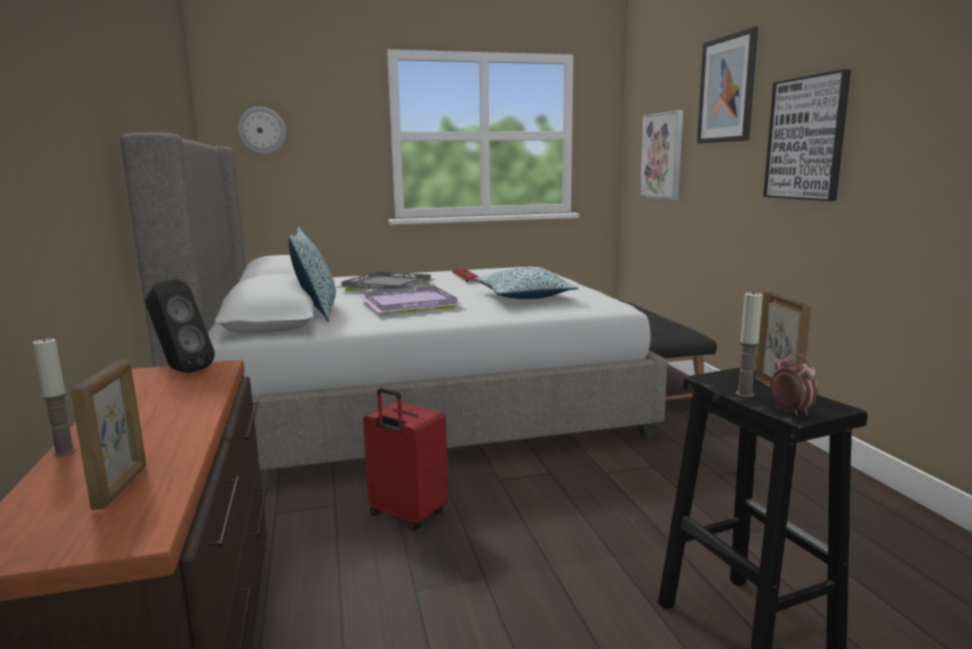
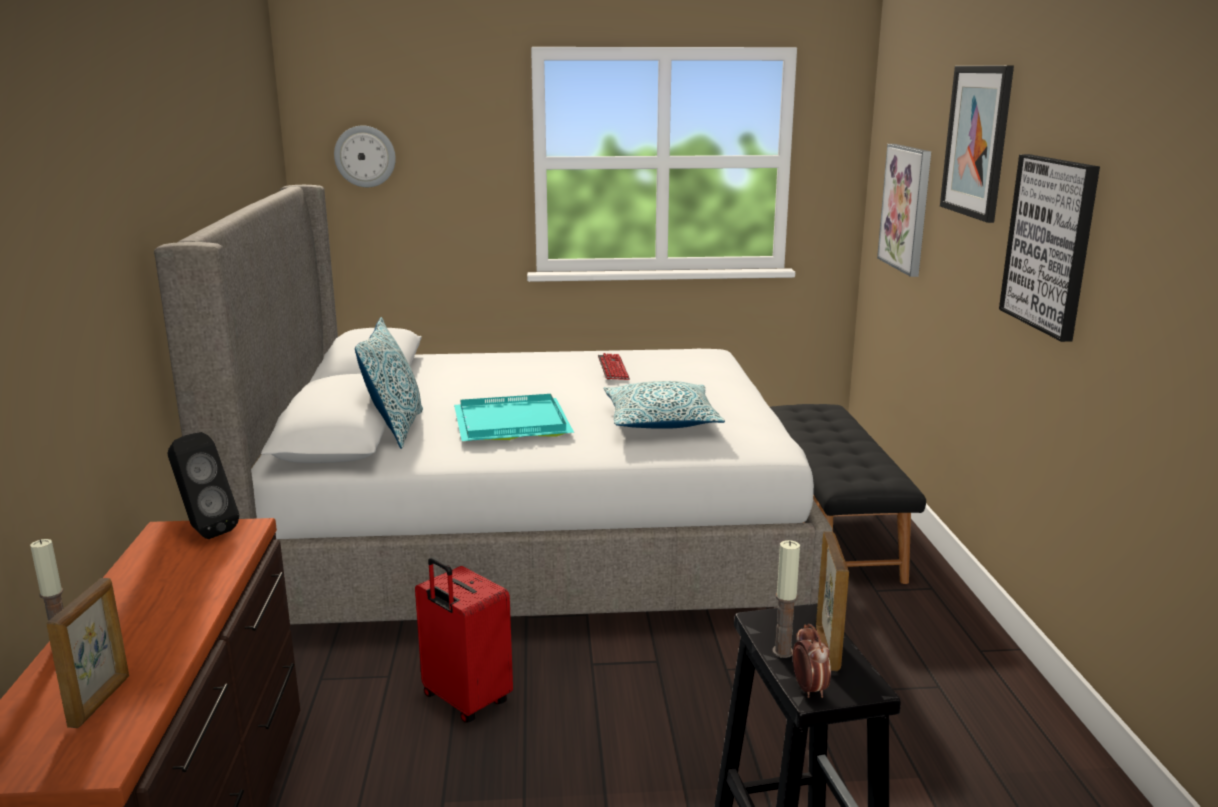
camera: 10 degrees right, 5 degrees up
(385, 286) = (499, 382): grey tray -> none
(407, 304) = (509, 422): purple tray -> turquoise tray

